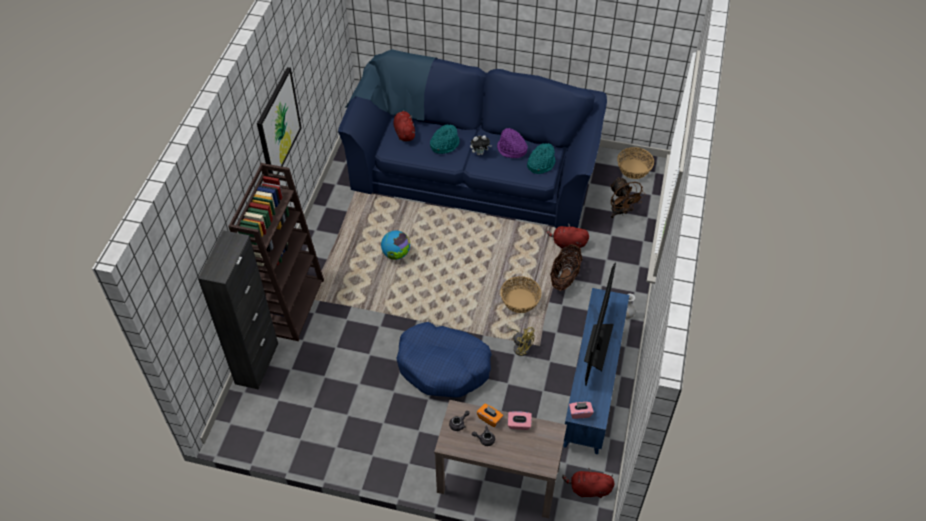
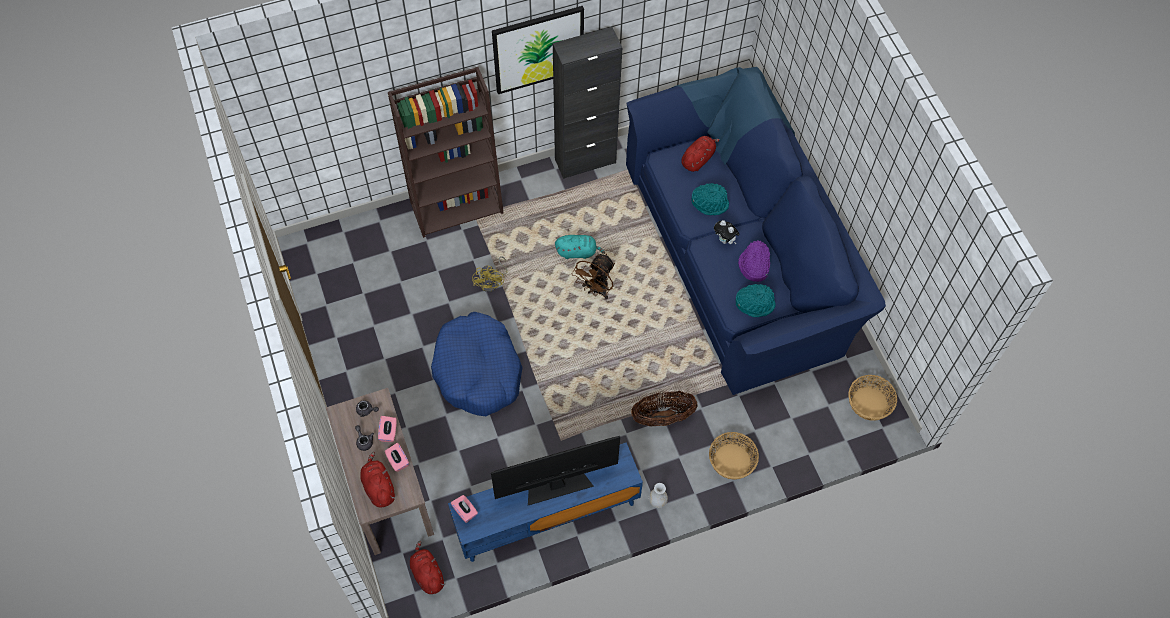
camera: 55 degrees right, 10 degrees up
(257, 363) = (378, 222): black cabinet -> black cabinet (585, 161)
(396, 254) = (578, 252): globe -> turquoise plush toy
(489, 418) = (388, 432): orange tissue box -> pink tissue box
(520, 301) = (603, 393): basket -> basket (732, 461)
(520, 346) = (548, 424): yellow fan -> yellow fan (492, 282)
(568, 243) = (710, 395): red plush toy -> red plush toy (378, 487)
(620, 212) = (794, 423): brown fan -> brown fan (596, 290)

